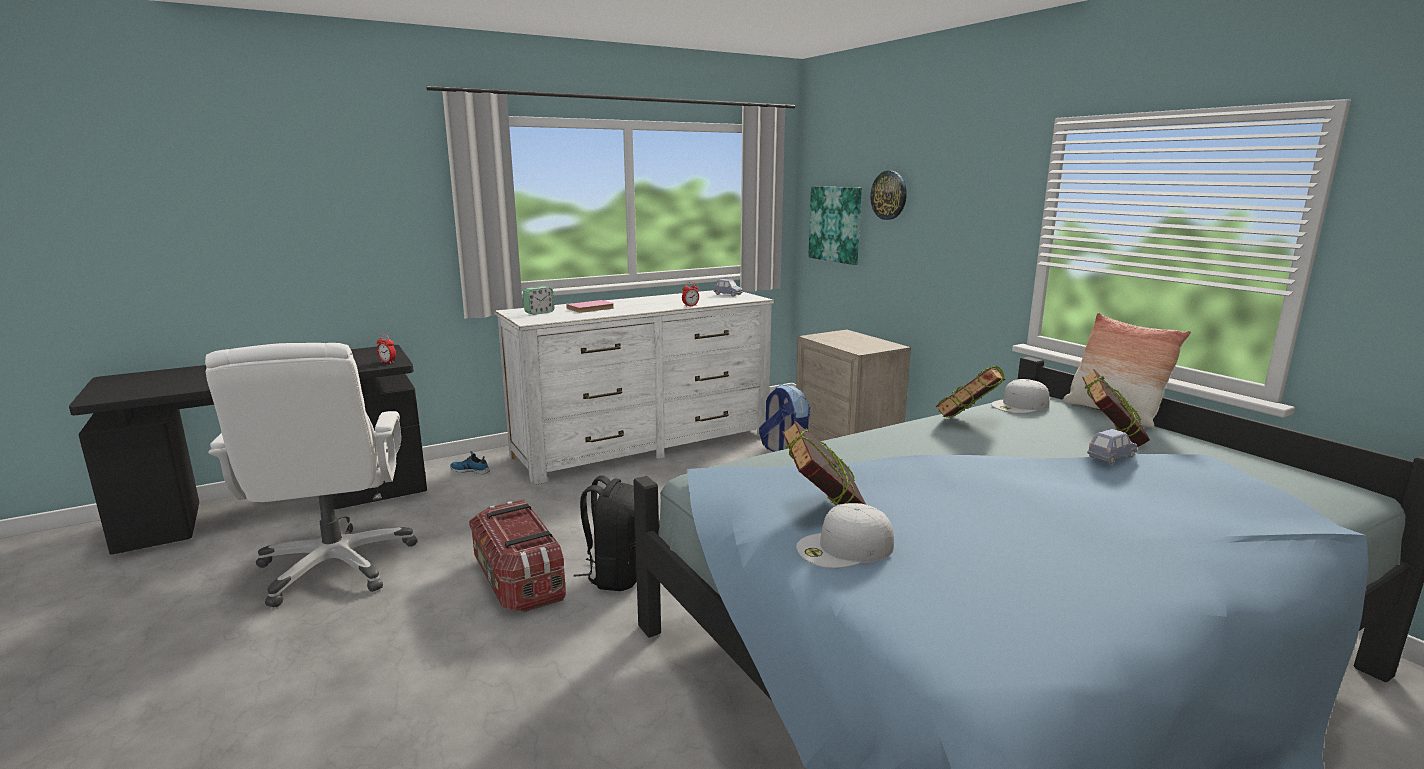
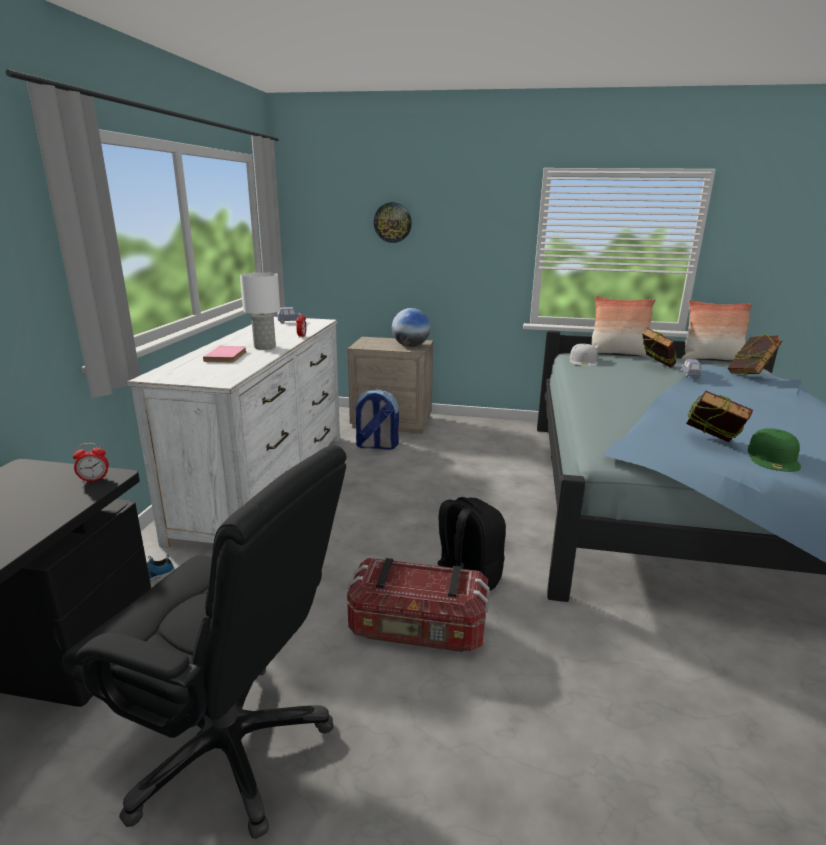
camera: 50 degrees left, 5 degrees up
(336, 566) = (230, 747): white office chair -> black office chair
(539, 312) = (192, 371): alarm clock -> none
(636, 307) = (264, 347): none -> white table lamp
(835, 224) = (331, 248): picture -> none
(845, 548) = (773, 458): white cap -> green cap
(863, 347) = (410, 346): none -> globe
(967, 423) = (596, 377): book -> book (749, 375)
(1282, 463) = (711, 359): none -> pillow

